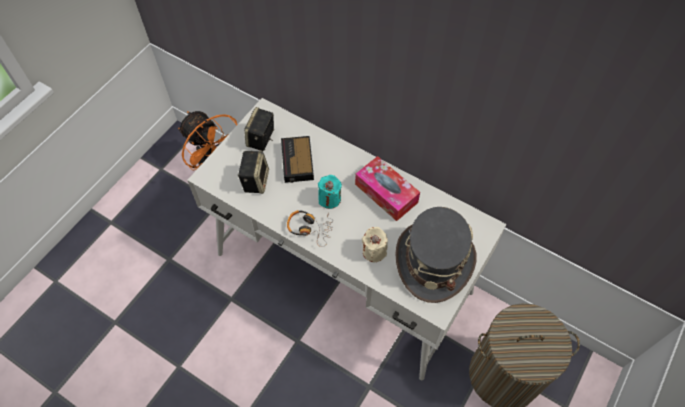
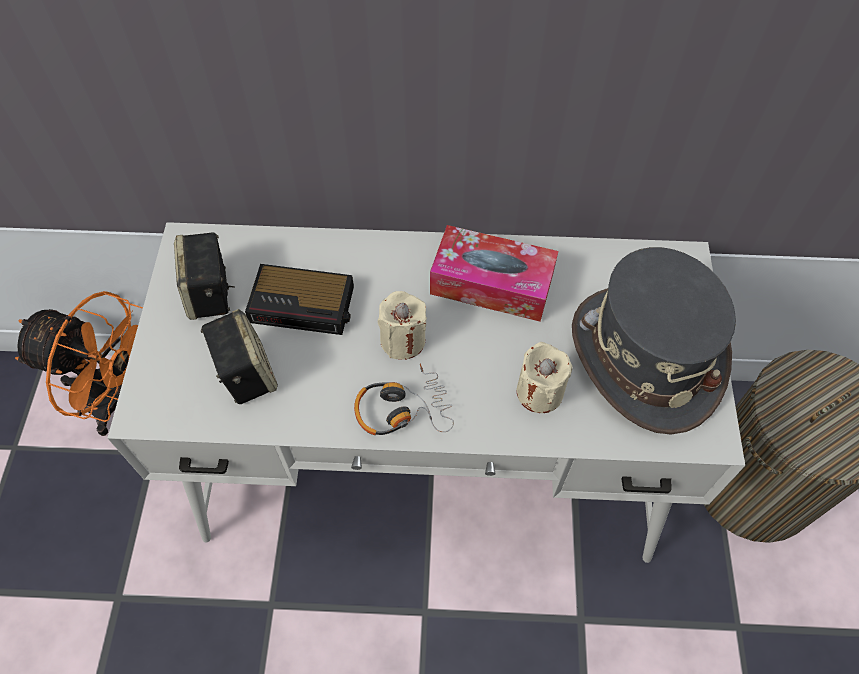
camera: 30 degrees left, 0 degrees up
(297, 162) = (304, 304): alarm clock -> alarm clock turned 45 degrees counterclockwise
(329, 199) = (403, 340): turquoise candle -> beige candle

